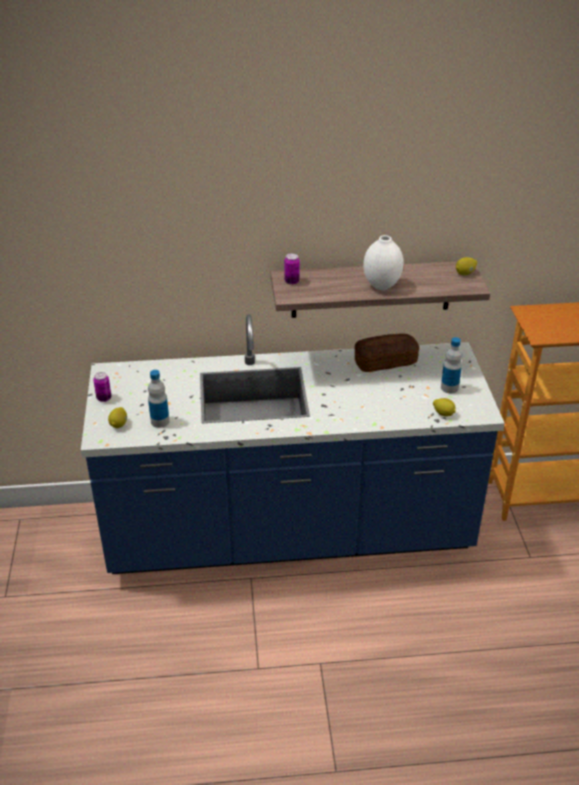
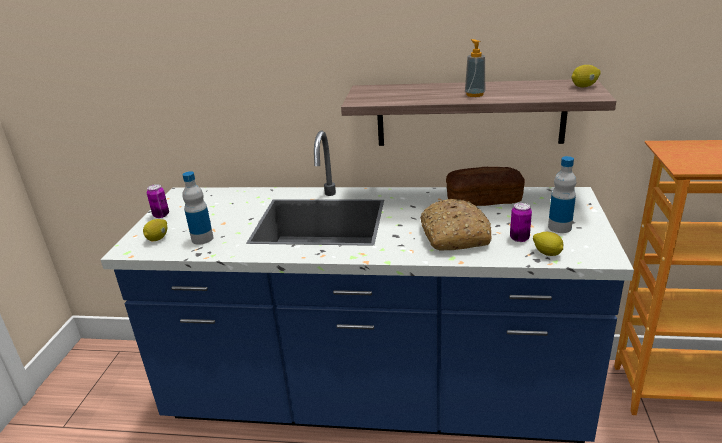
camera: 15 degrees right, 10 degrees down
(292, 281) = (370, 91): can -> can (519, 238)
(369, 402) = (453, 235): none -> bread
(381, 286) = (474, 94): white vase -> soap dispenser

